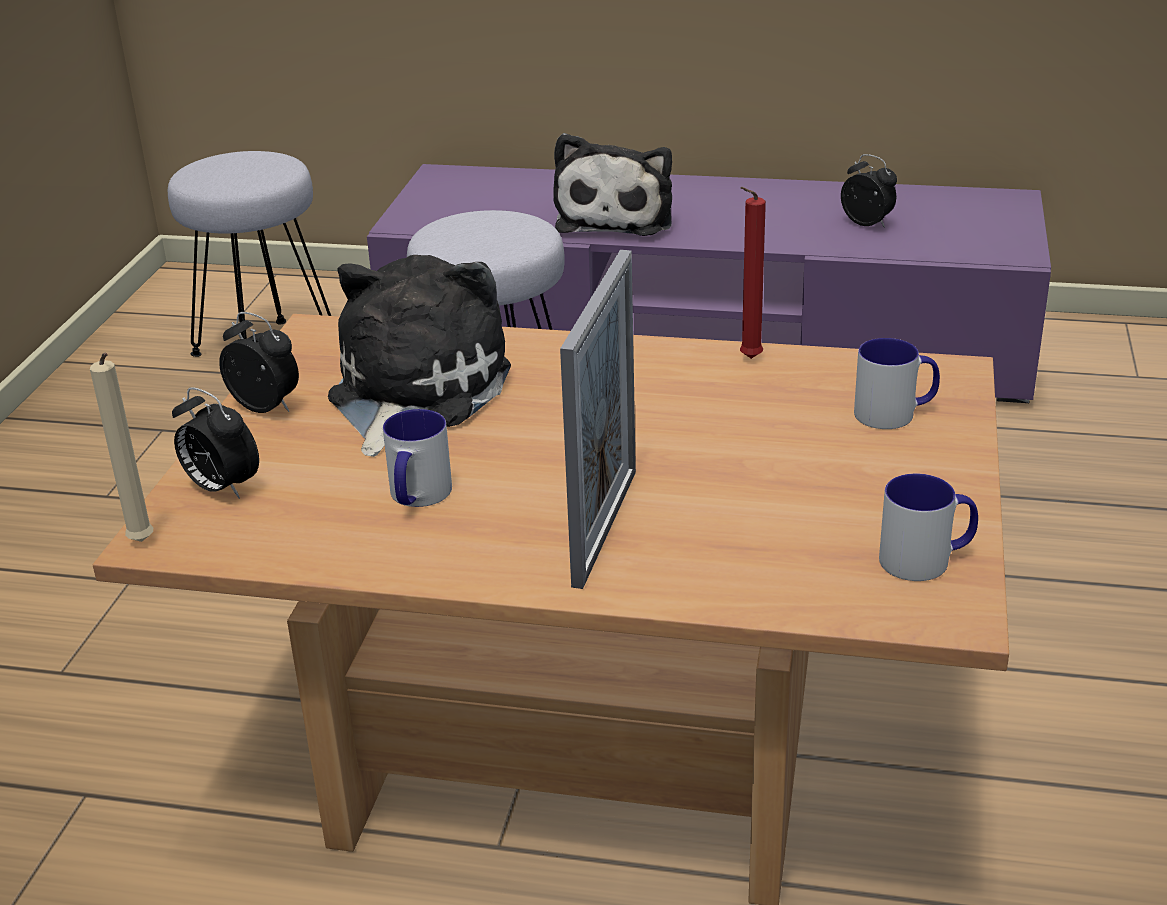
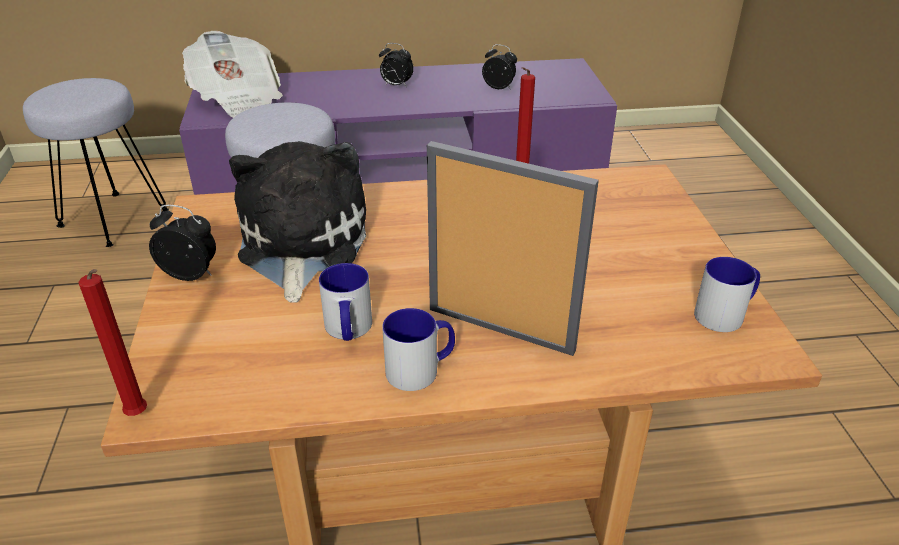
camera: 20 degrees left, 5 degrees up
(142, 544) = (139, 416): beige candle -> red candle
(221, 488) = (185, 351): alarm clock -> alarm clock (396, 85)
(463, 201) = (237, 99): none -> newspaper
(605, 527) = (500, 329): picture frame -> picture frame turned 60 degrees counterclockwise
(617, 217) = (344, 99): plush toy -> none
(895, 413) = (635, 211): mug -> mug (421, 369)

